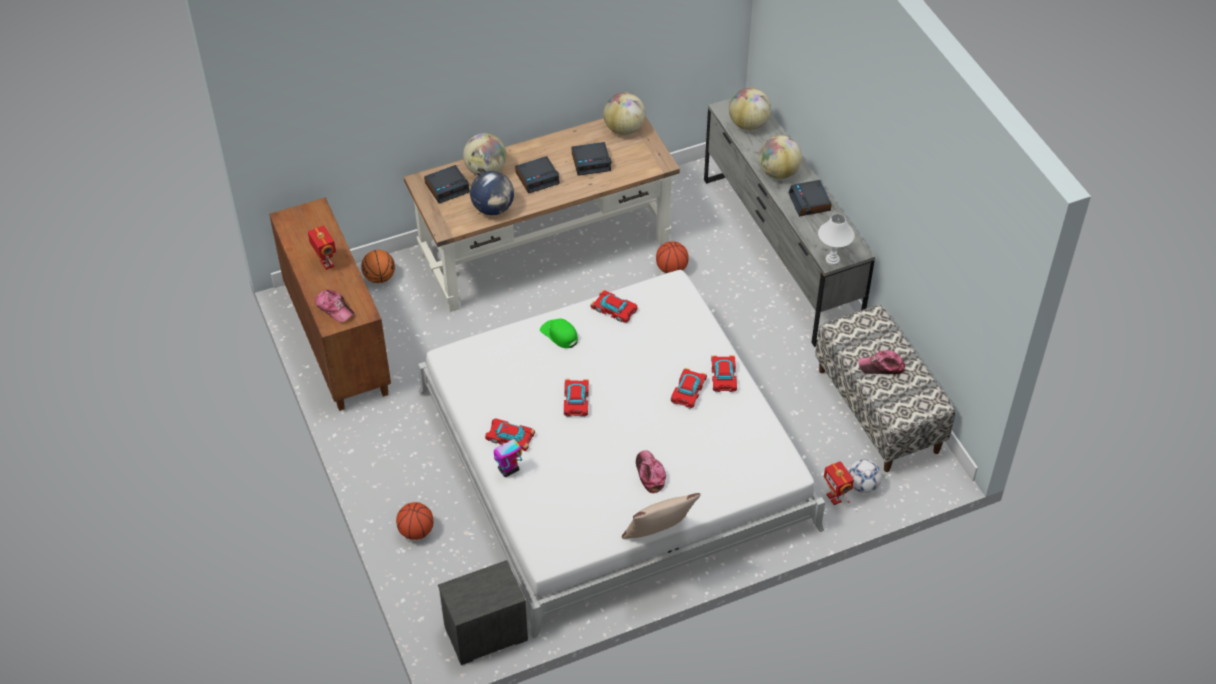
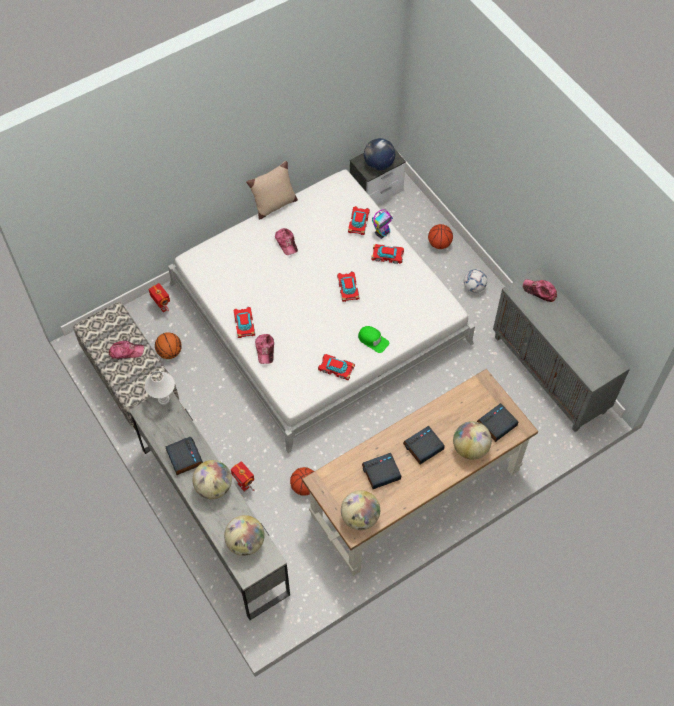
camera: 170 degrees right, 10 degrees up
(326, 264) = (563, 328): toy robot -> toy robot (244, 485)
(336, 342) = (550, 374): brown cabinet -> grey cabinet
(379, 277) = (541, 439): basketball -> basketball (170, 352)
(493, 209) = (451, 408): globe -> globe (378, 164)
(688, 390) = (269, 307): toy car -> toy car (359, 222)
(700, 342) = (265, 350): none -> cap
(862, 486) = (143, 319): football -> football (474, 287)

